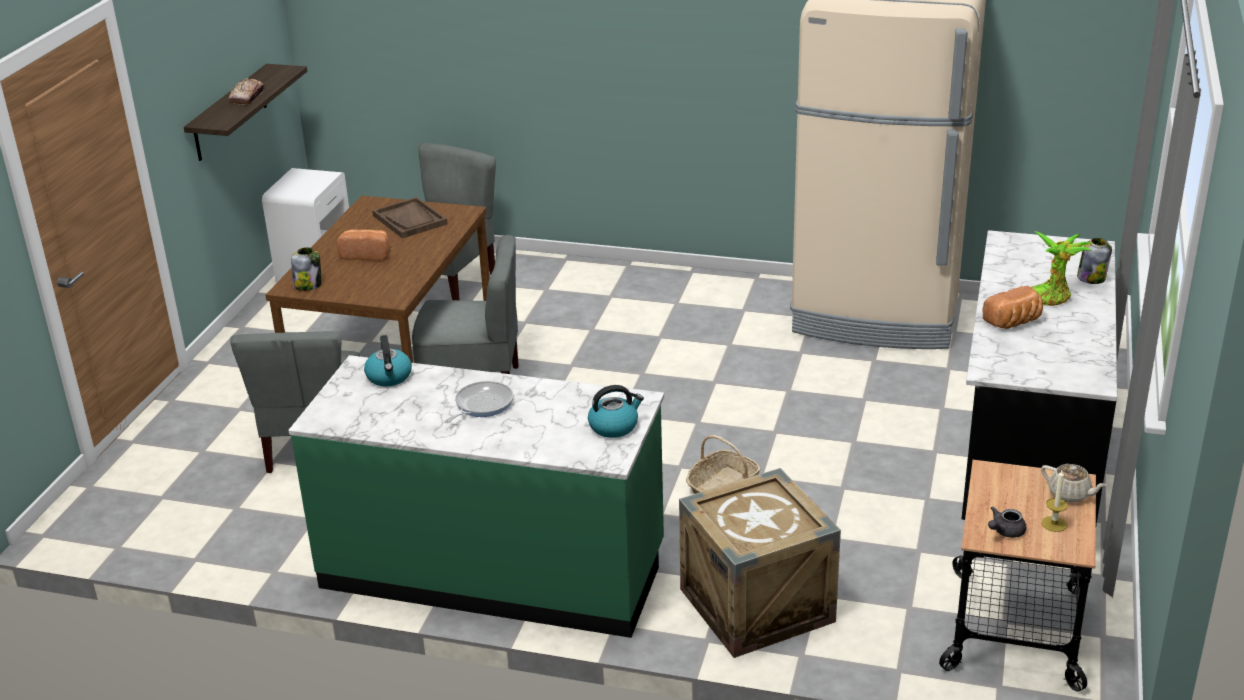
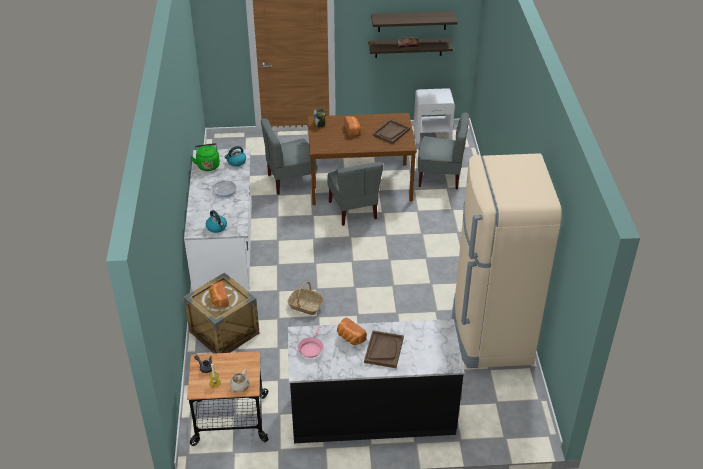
camera: 70 degrees right, 10 degrees up
(222, 52) = (412, 21): none -> shelf
(369, 415) = (208, 165): none -> green kettle
(493, 569) = (226, 252): green counter -> white counter
(763, 518) = (218, 300): none -> bread
(1033, 363) = (311, 348): none -> pink frying pan
(1051, 296) = (384, 350): potted plant -> brown tray
(1091, 278) = (412, 364): jar -> none

